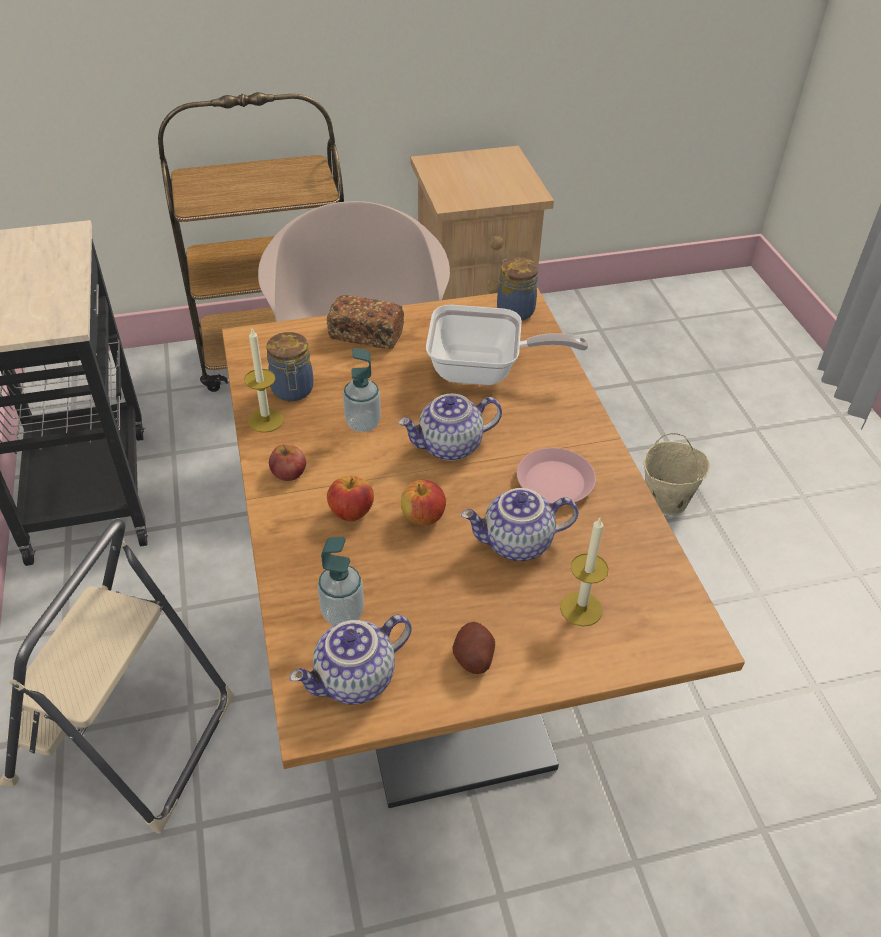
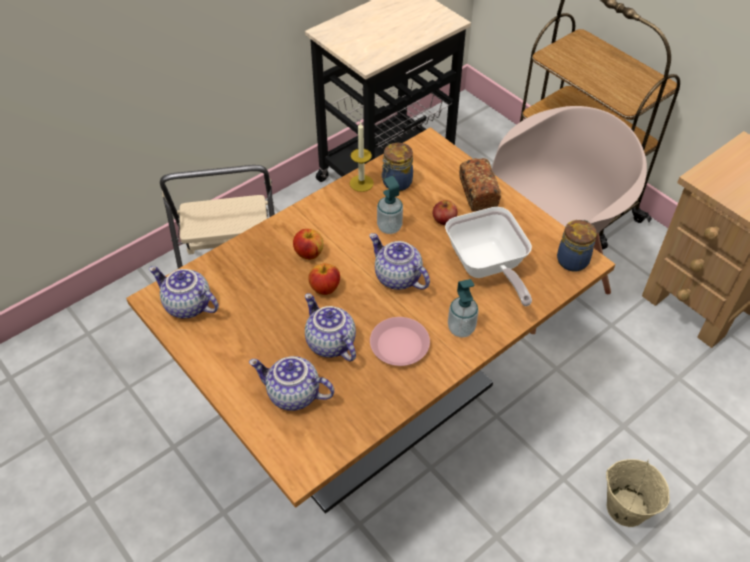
camera: 65 degrees right, 5 degrees up
(288, 472) = (324, 212): apple -> apple (444, 218)
(342, 613) = (230, 281): soap dispenser -> soap dispenser (461, 328)
(473, 657) = (227, 353): potato -> none
(581, 609) = (292, 395): candle -> teapot

